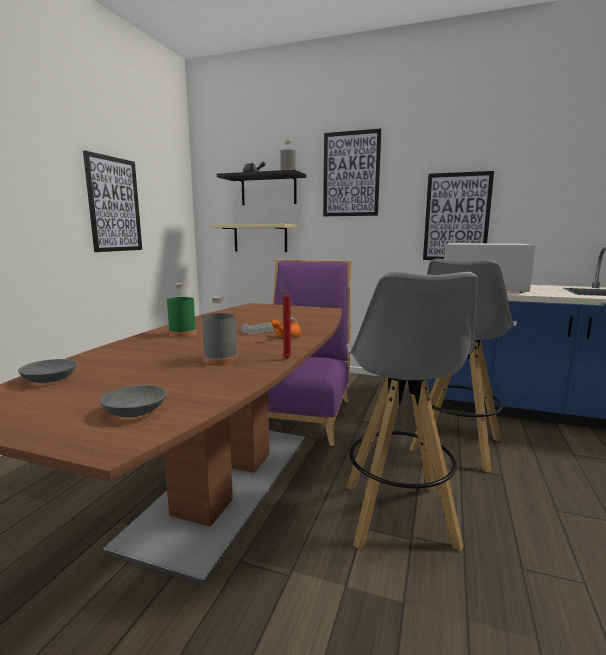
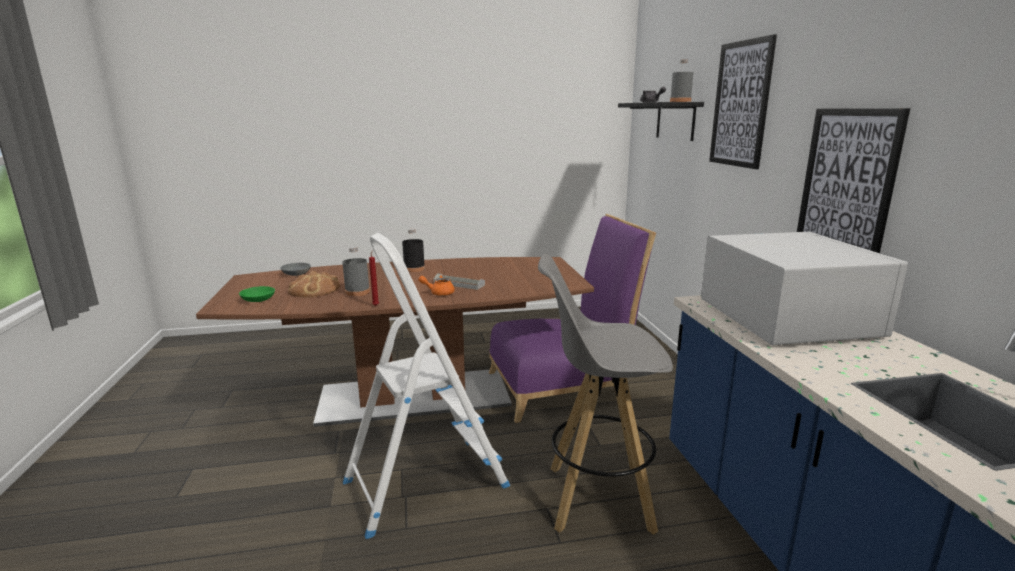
camera: 60 degrees right, 5 degrees up
(114, 204) = (509, 142): picture -> none
(136, 411) = (258, 300): grey bowl -> green bowl
(161, 376) = (314, 289): none -> bread
(182, 334) = (414, 269): green bottle -> black bottle
(260, 238) = (664, 180): beige shelf -> none
(397, 516) = (427, 483): grey stool -> white step ladder

